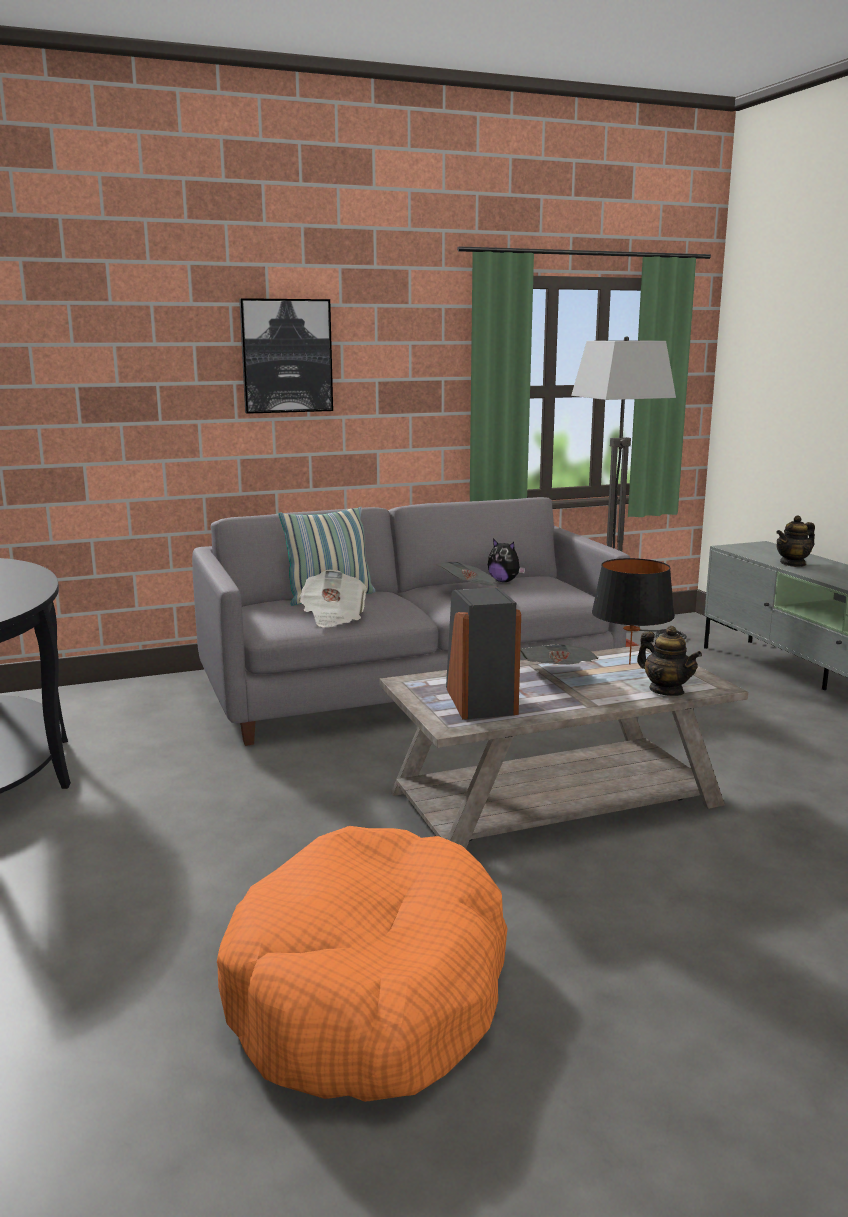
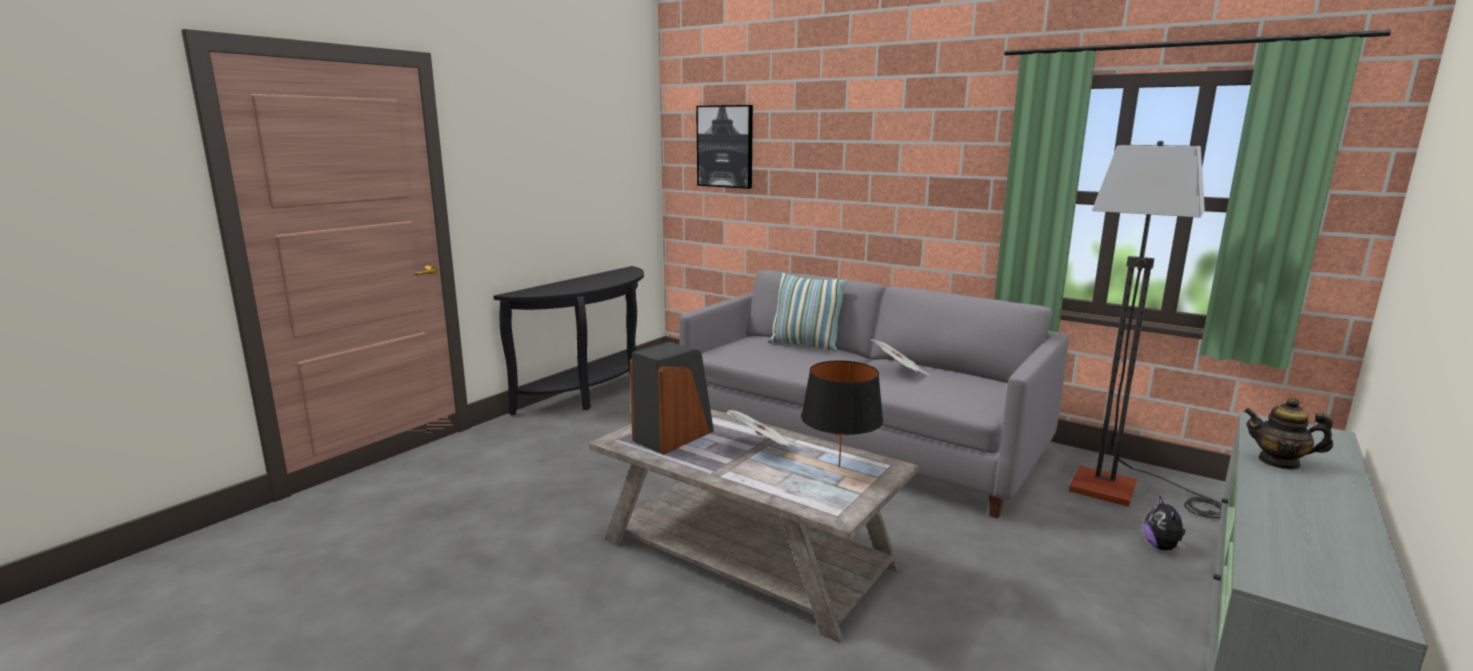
camera: 55 degrees right, 0 degrees up
(286, 356) = (854, 152): picture -> picture (725, 146)
(333, 617) = (765, 357): newspaper -> none
(369, 992) = (433, 567): orange dog bed -> none
(504, 581) = (953, 375): plush toy -> plush toy (1162, 547)
(666, 691) = (793, 495): teapot -> none

